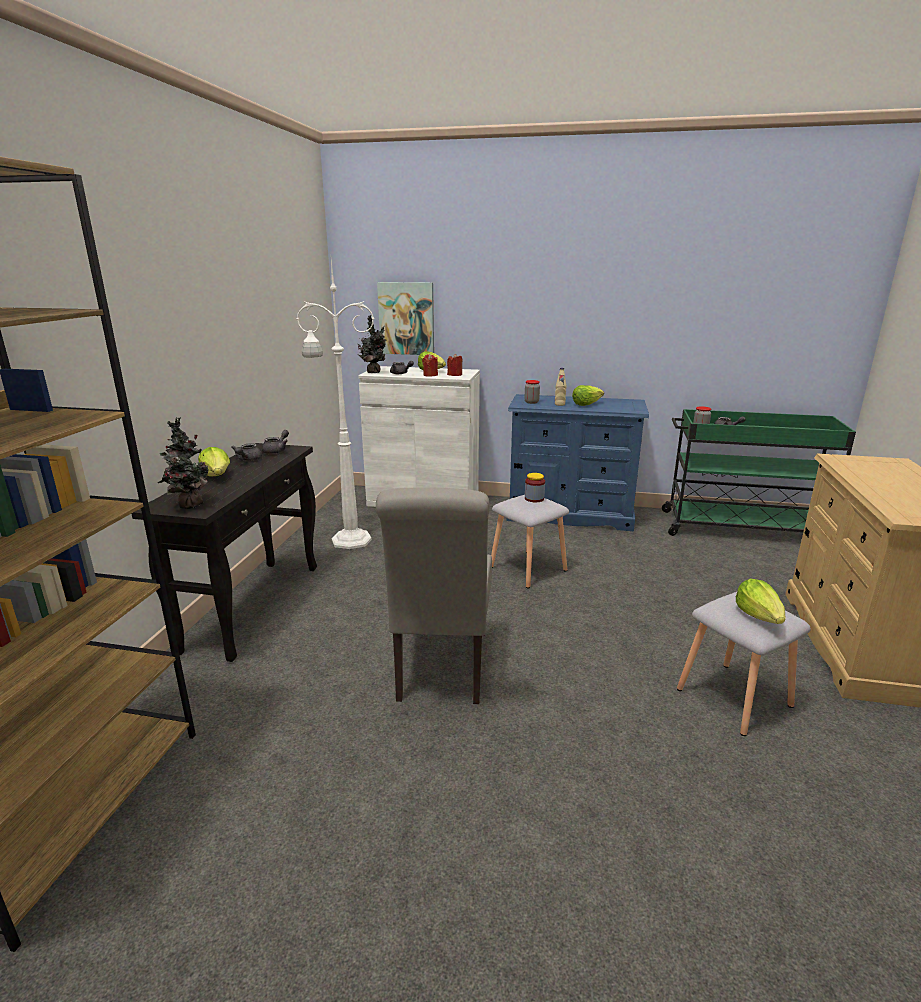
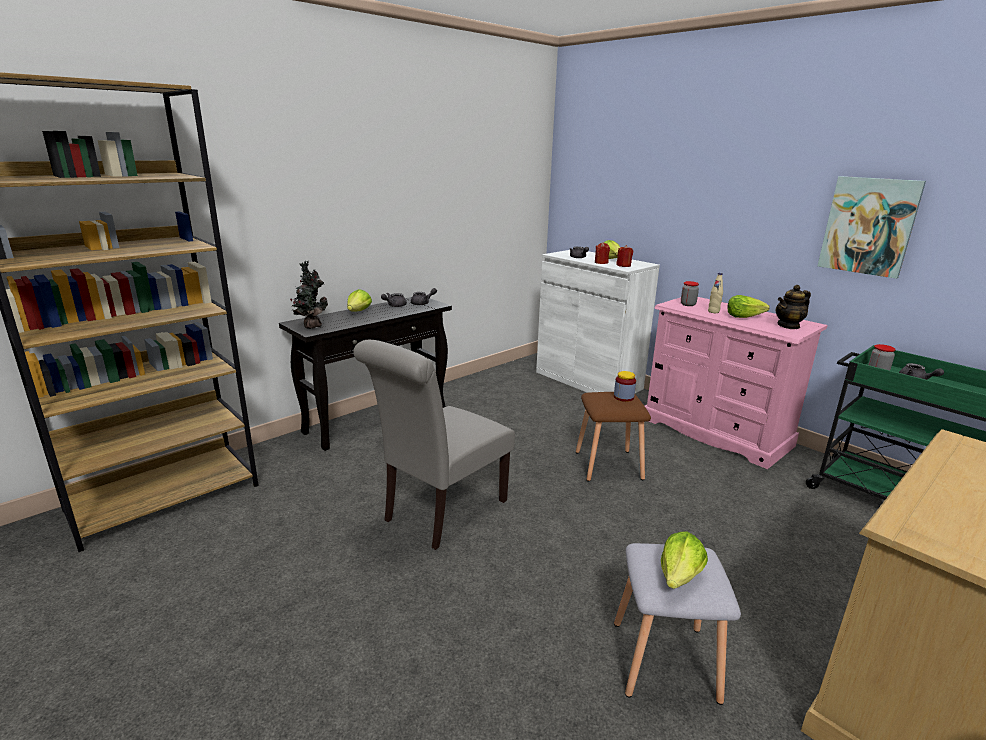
camera: 35 degrees right, 0 degrees up
(349, 540) = (492, 394): white floor lamp -> none
(374, 372) = (559, 253): potted plant -> none
(406, 318) = (604, 207): picture -> picture (869, 226)
(527, 569) = (607, 465): grey stool -> brown stool
(570, 514) = (715, 432): blue dresser -> pink dresser
(625, 405) = (788, 326): none -> teapot

